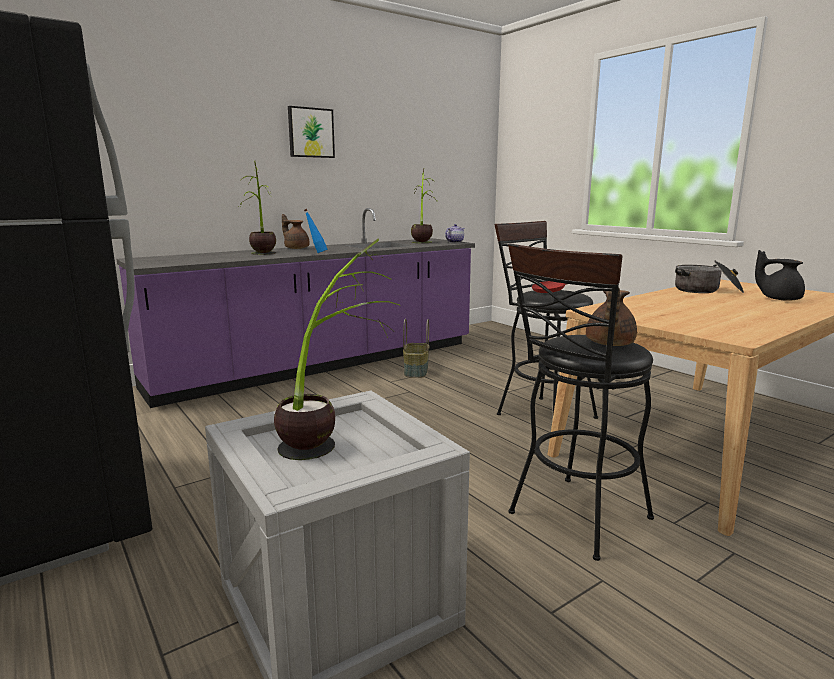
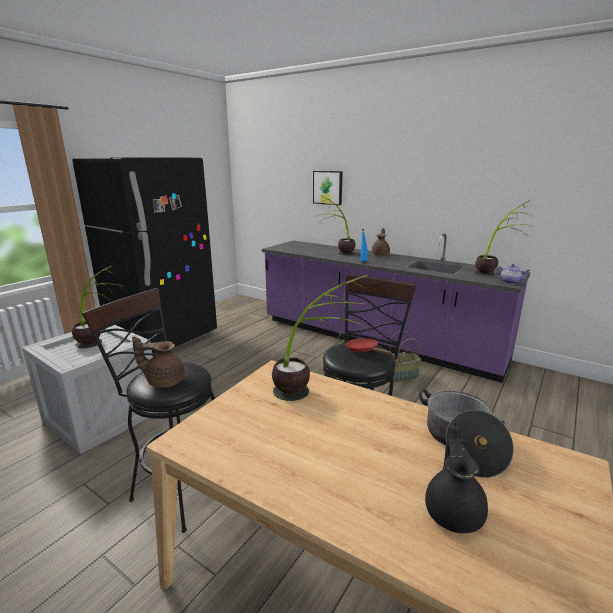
camera: 70 degrees right, 5 degrees up
(310, 133) = (416, 168): picture -> picture (328, 187)
(642, 306) = (312, 394): none -> potted plant

